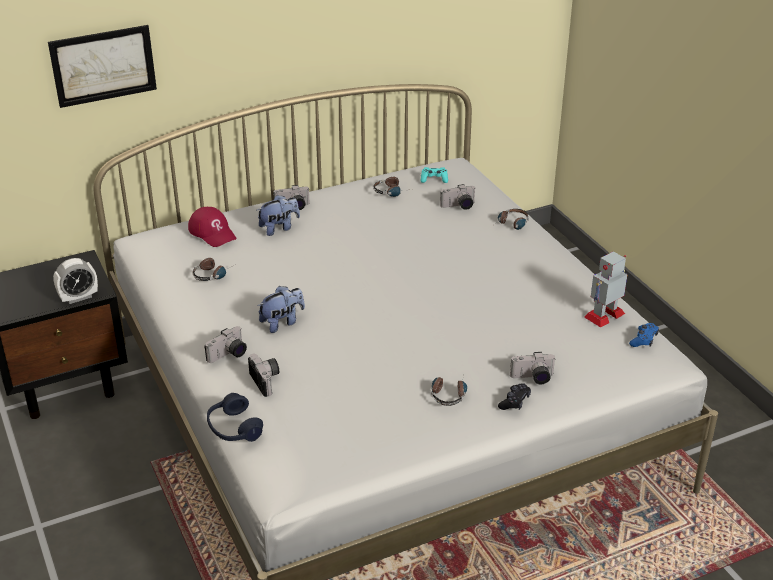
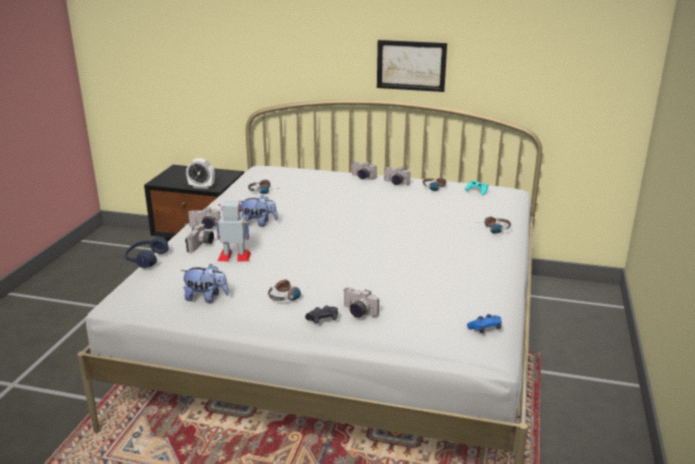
camera: 40 degrees right, 10 degrees down
(103, 65) = (263, 44): picture -> picture (411, 65)
(212, 232) = (297, 174): red cap -> none
(279, 228) = (336, 183): plush toy -> plush toy (206, 298)
(459, 206) = (470, 208): camera -> camera (395, 183)
(604, 315) = (477, 301): toy robot -> toy robot (234, 257)

